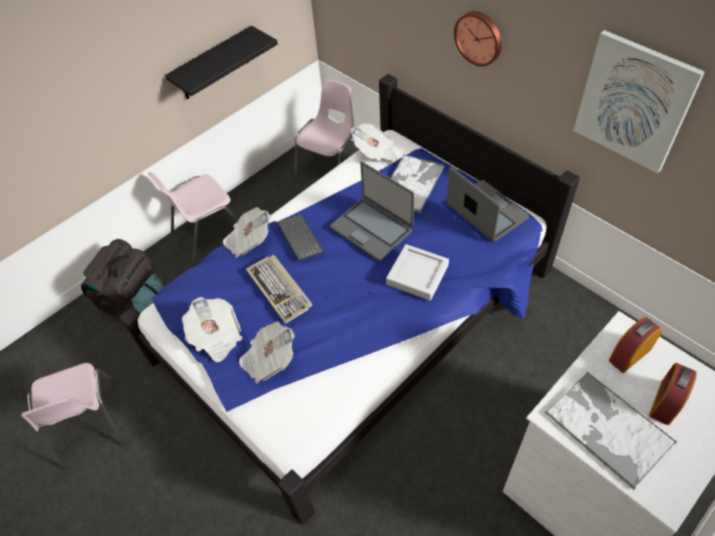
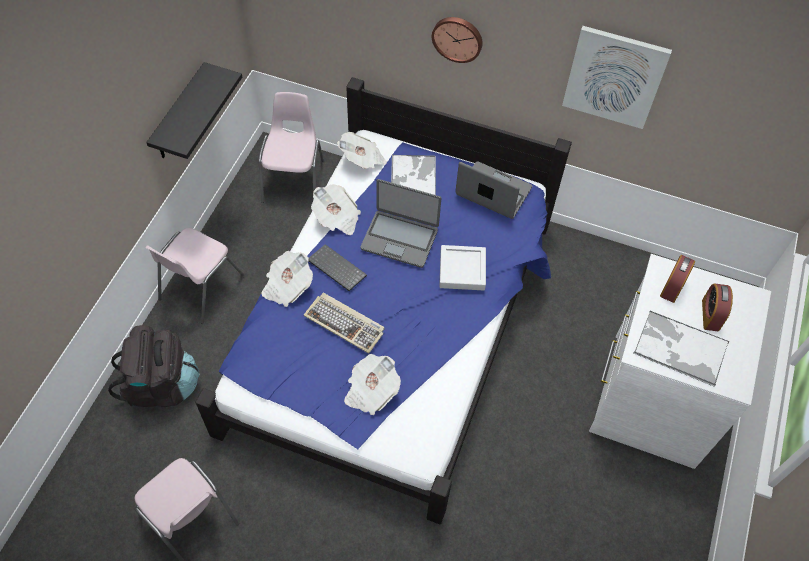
camera: 30 degrees left, 5 degrees up
(216, 337) = (310, 388): newspaper -> newspaper (337, 218)

